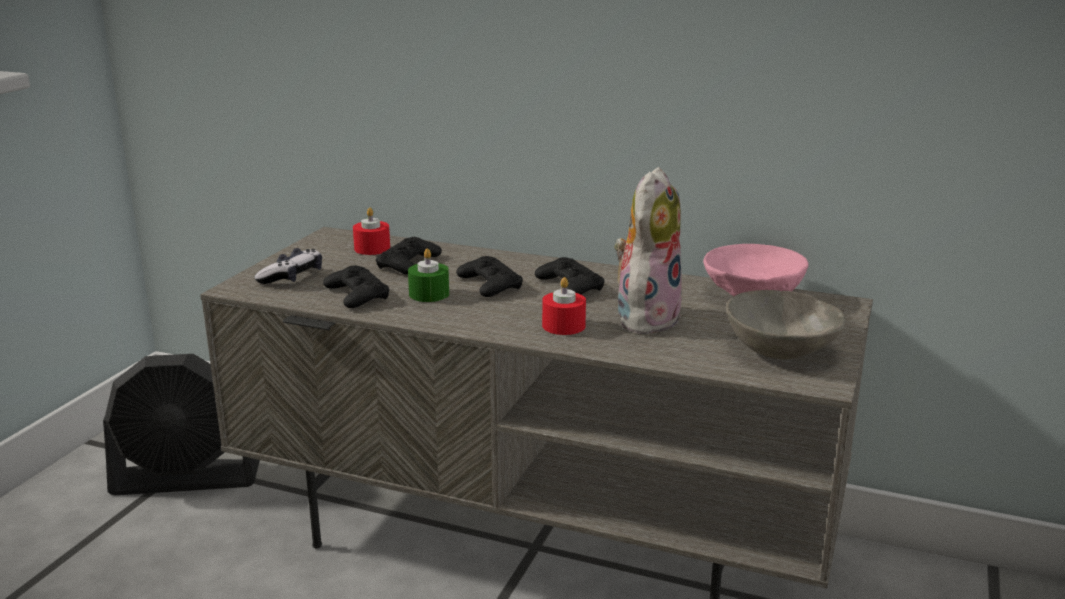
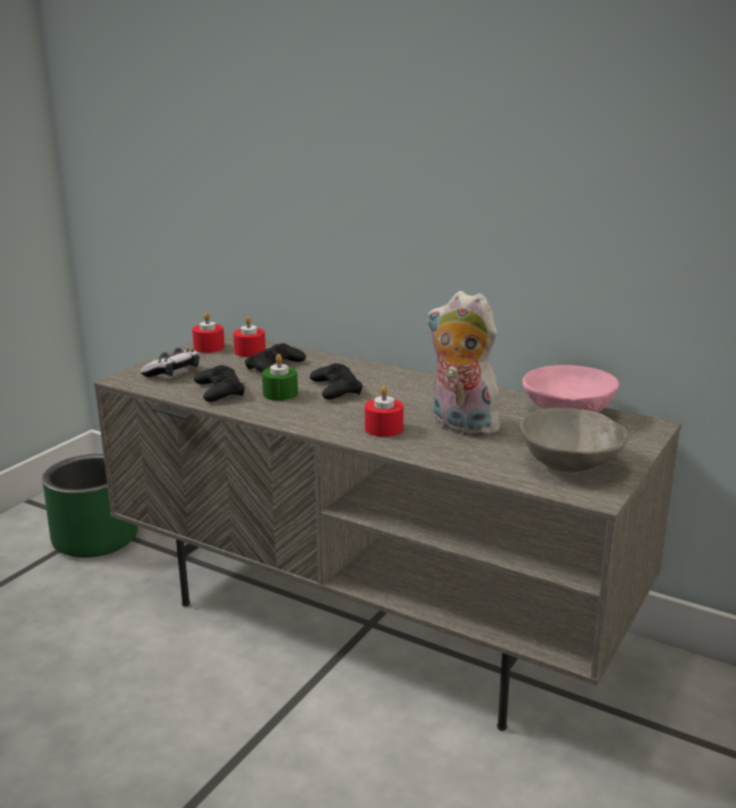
camera: 10 degrees right, 0 degrees up
(187, 478) = (96, 538): black fan -> green planter
(322, 246) = (209, 347): none -> red candle
(569, 286) = (405, 394): black game controller -> none
(645, 317) = (460, 426): plush toy -> plush toy turned 90 degrees counterclockwise

